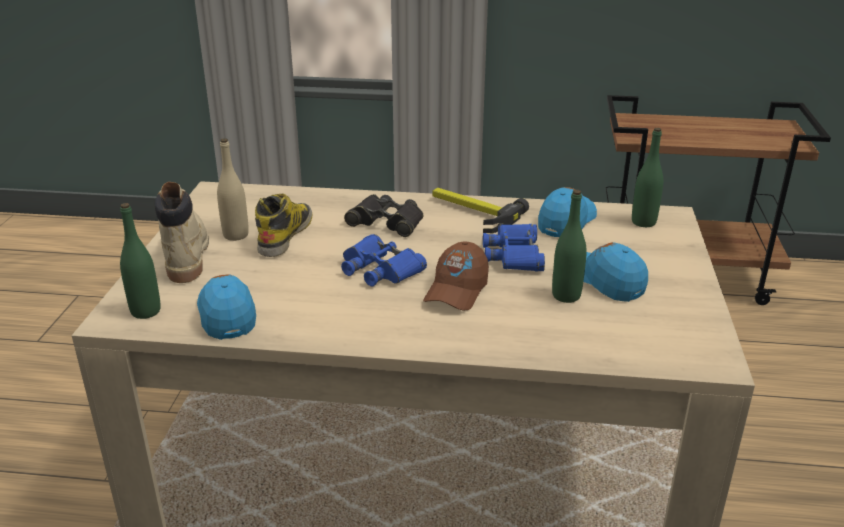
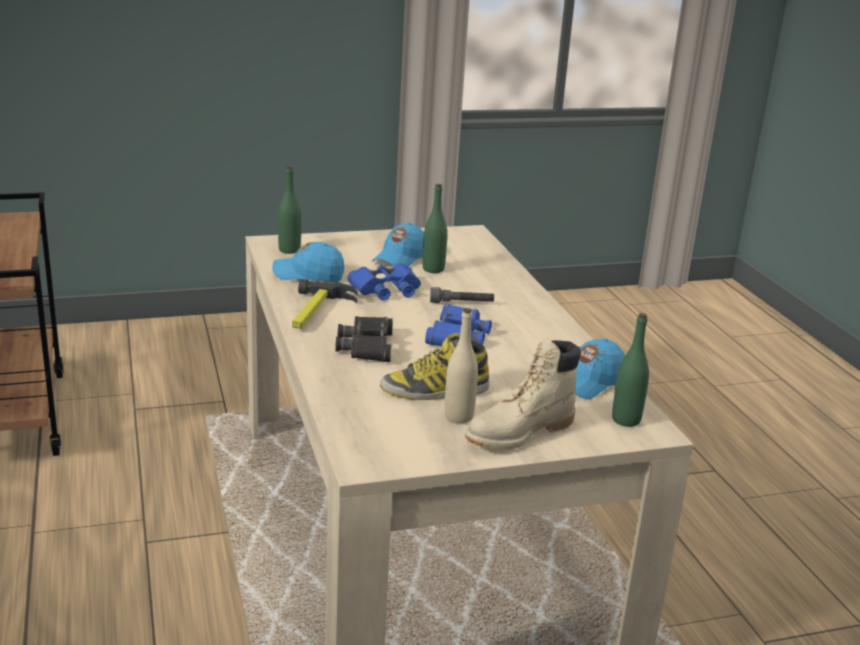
camera: 115 degrees left, 5 degrees down
(457, 290) = (461, 303): brown cap -> grey flashlight

